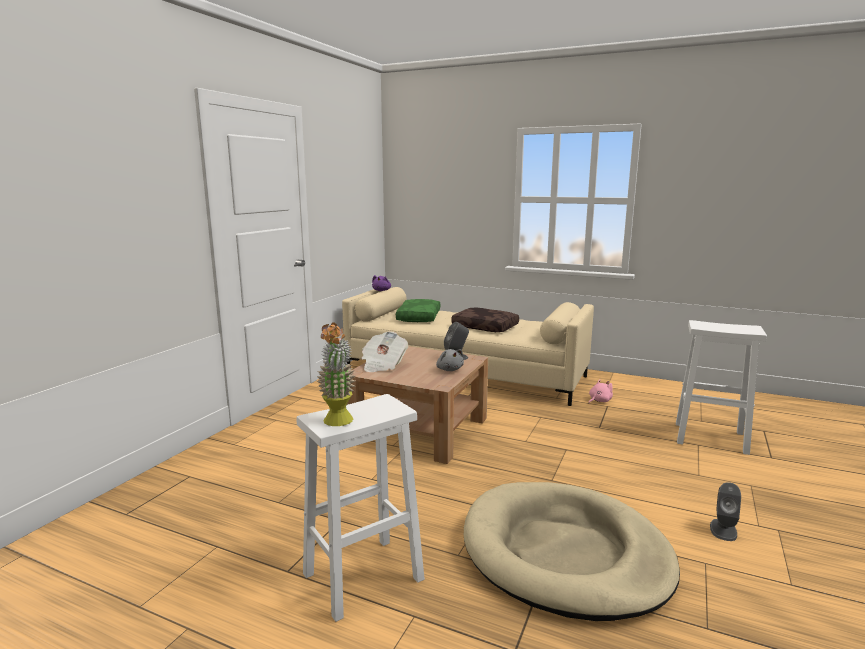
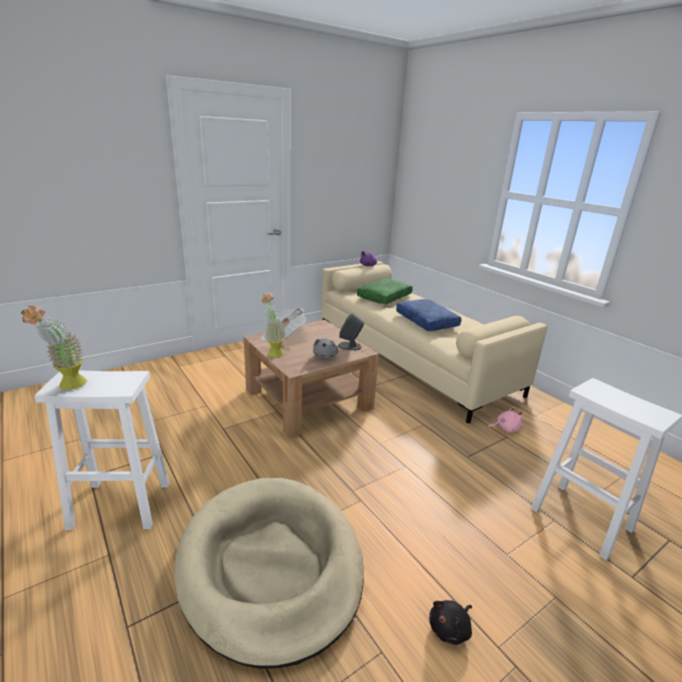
camera: 30 degrees right, 10 degrees up
(396, 378) = (273, 352): none -> potted plant
(486, 327) = (427, 321): brown pillow -> blue pillow
(723, 529) = (450, 629): grey speaker -> black plush toy

